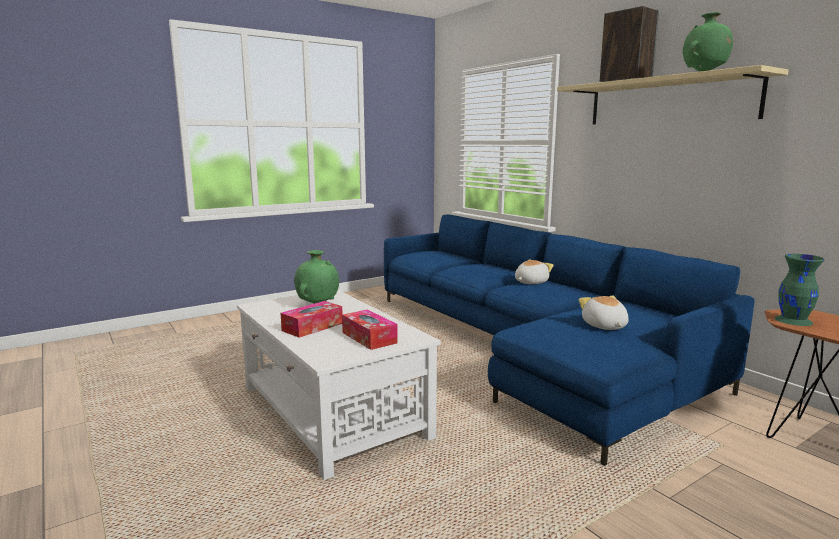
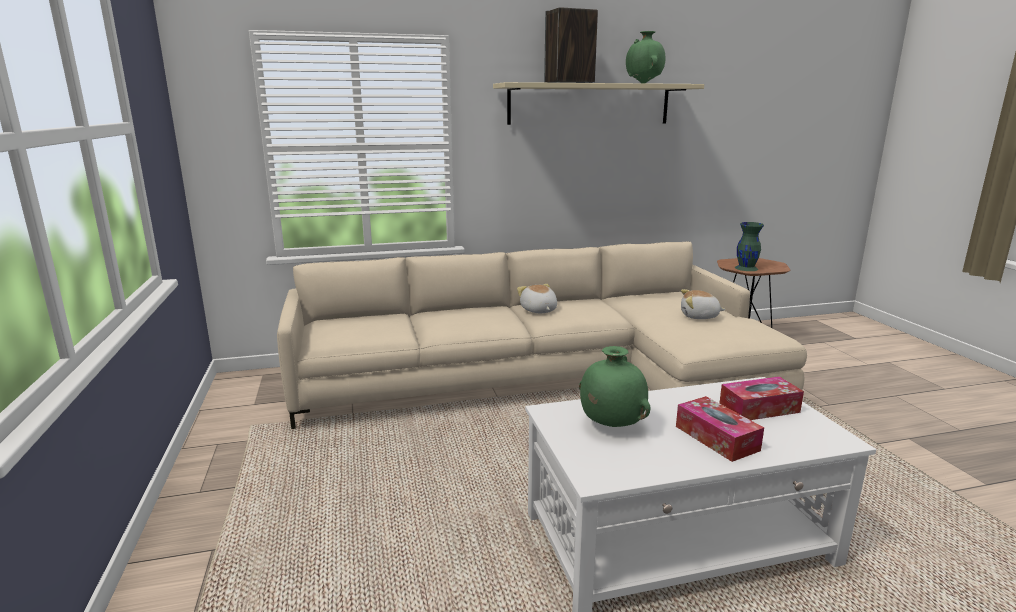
camera: 70 degrees left, 5 degrees up
(527, 348) = (547, 381): blue sofa -> beige sofa

